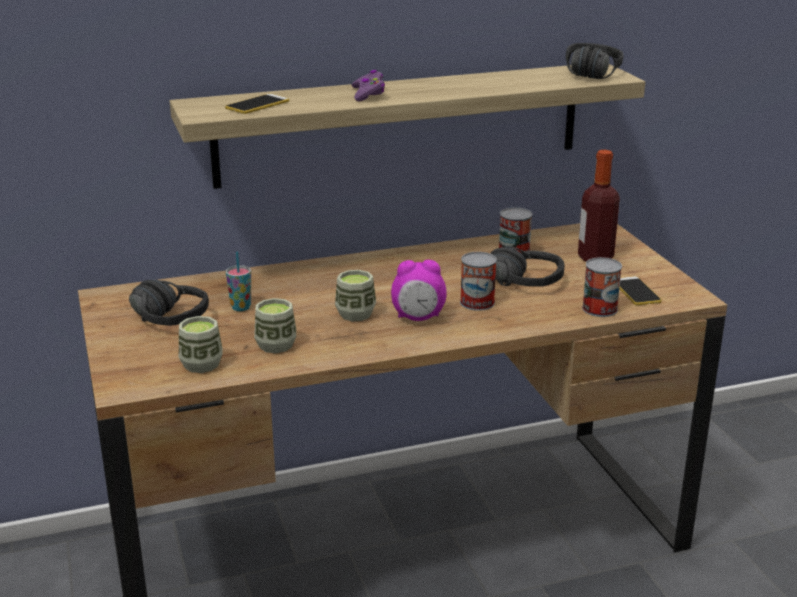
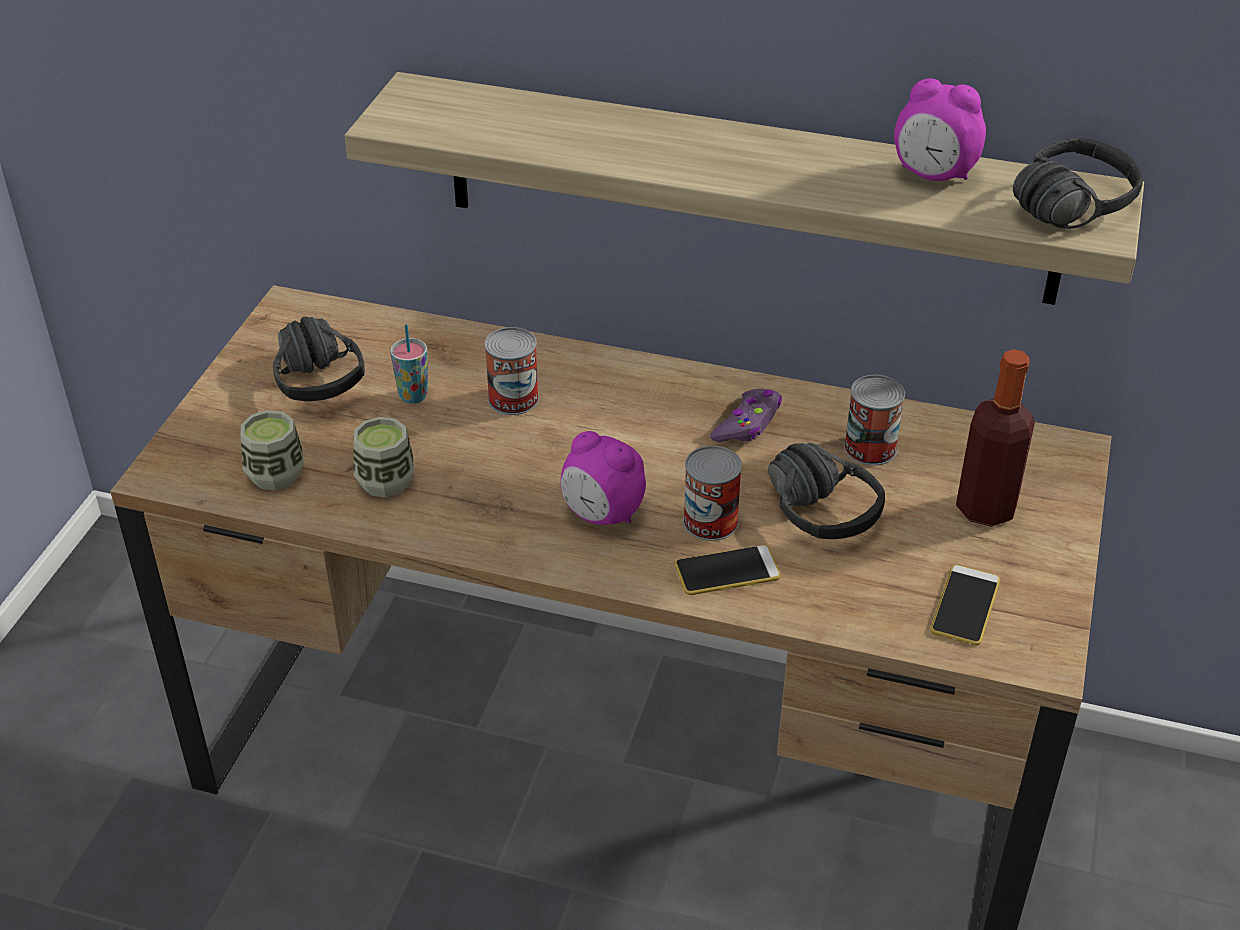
camera: 35 degrees right, 15 degrees up
(257, 105) = (482, 122): phone -> phone (727, 571)
(355, 314) = (533, 470): cup -> none
(368, 94) = (656, 146): purple game controller -> purple game controller (748, 424)
(517, 77) = (933, 175): none -> alarm clock
(599, 309) = (869, 614): can -> can (513, 399)

